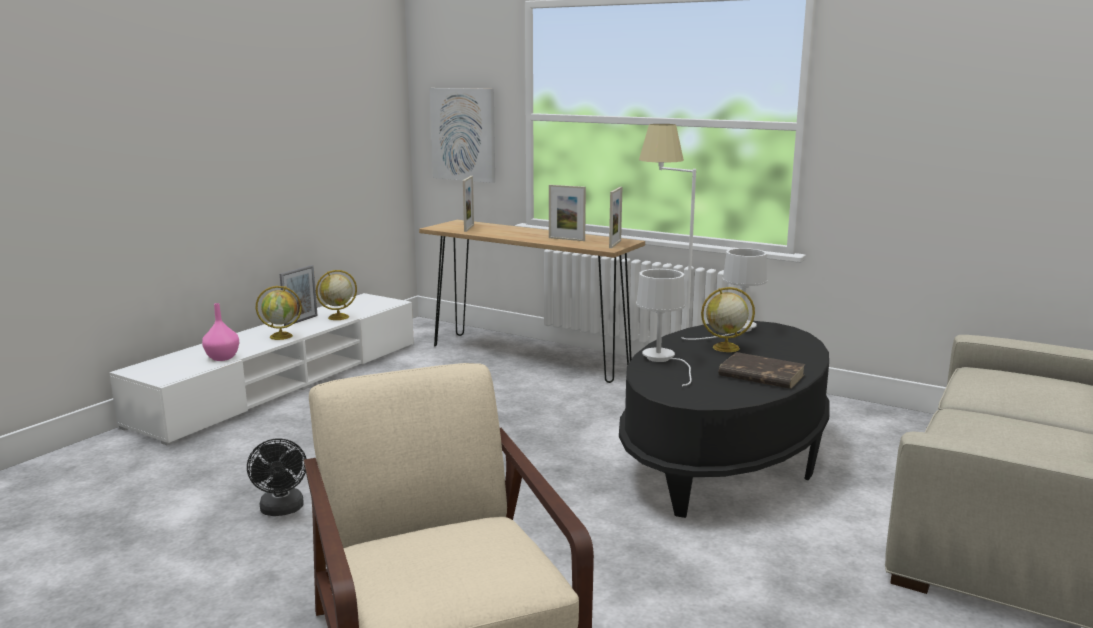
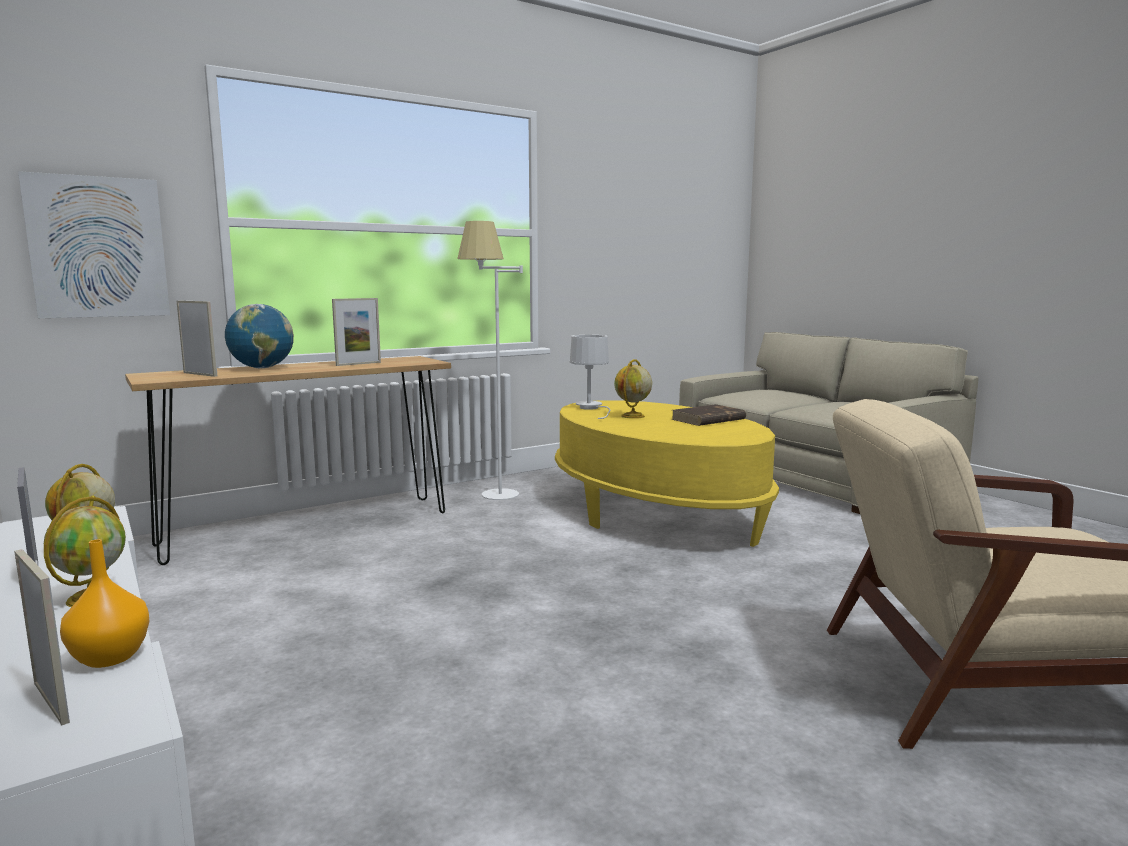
camera: 65 degrees left, 5 degrees down
(223, 357) = (110, 657): pink vase -> orange vase
(282, 510) = (607, 748): black fan -> none
(513, 230) = (262, 368): none -> globe
(615, 244) = (417, 360): picture frame -> picture frame (51, 702)
(663, 361) = (648, 430): white table lamp -> none
(724, 458) = (656, 513): black coffee table -> yellow coffee table

